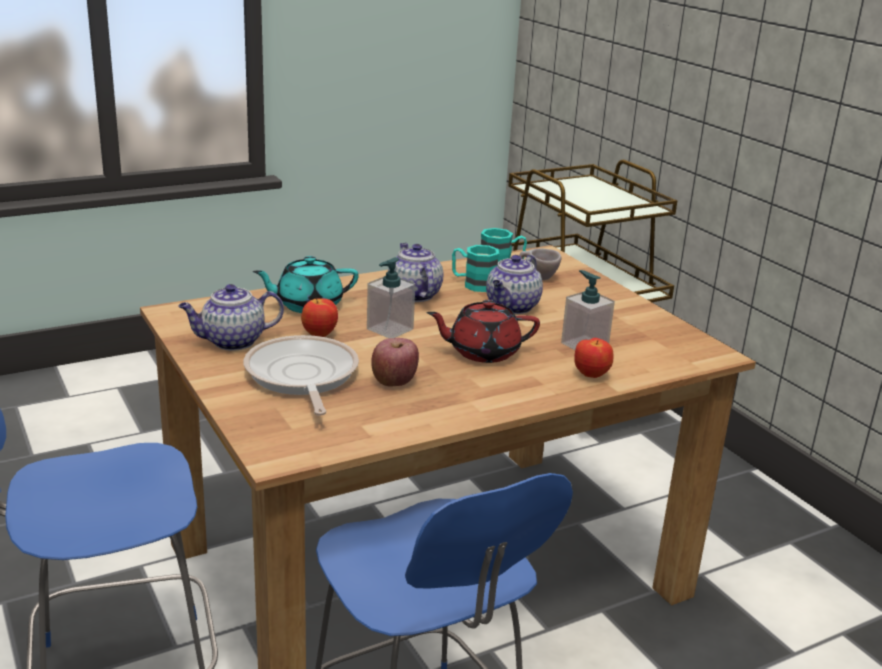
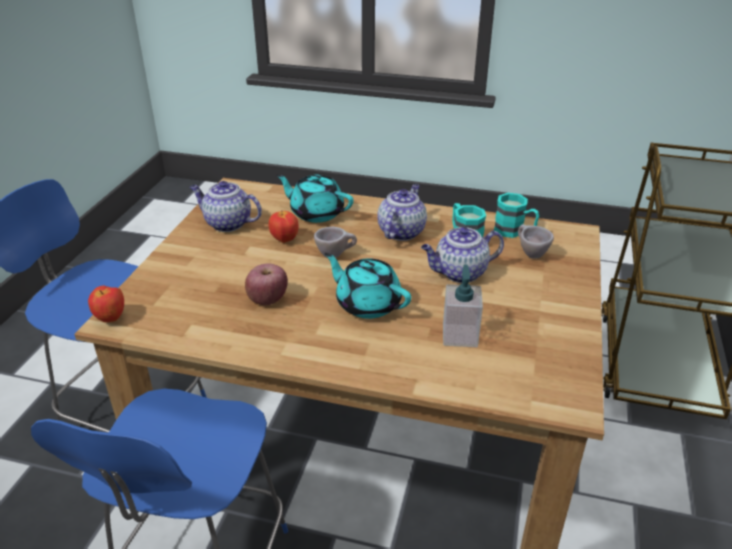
camera: 45 degrees right, 10 degrees up
(301, 377) = (220, 268): frying pan -> none
(389, 329) = (335, 254): soap dispenser -> beige cup
(482, 352) = (367, 303): red teapot -> turquoise teapot
(591, 375) = (415, 367): apple -> apple (111, 318)

